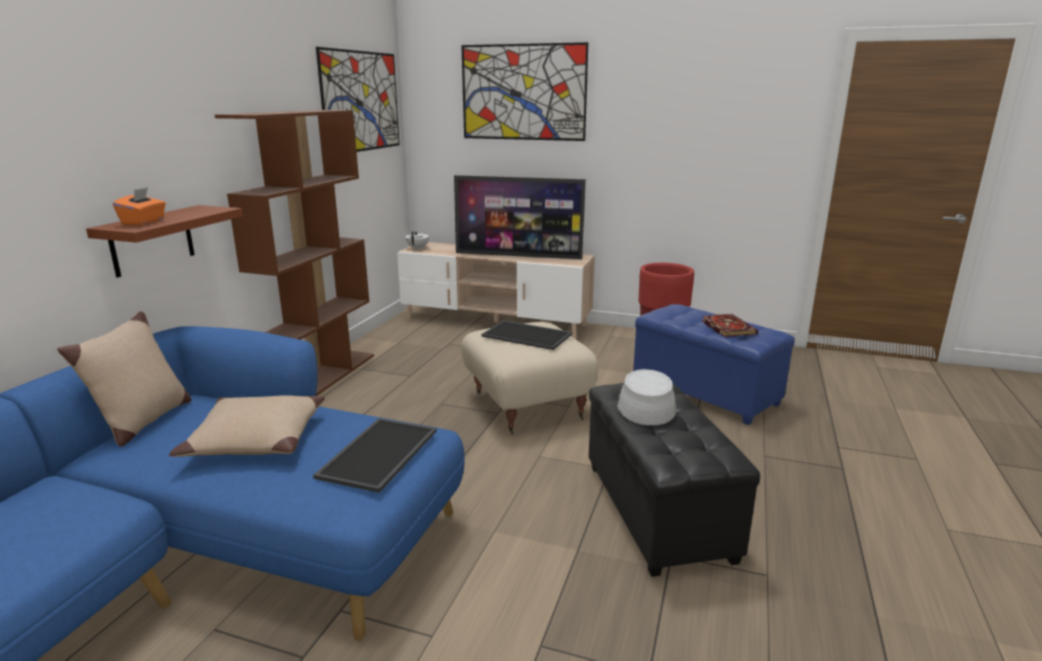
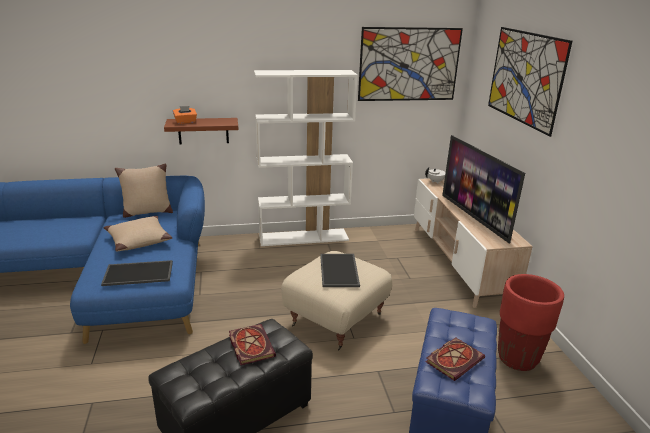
camera: 60 degrees right, 5 degrees up
(321, 378) = (304, 237): brown bookcase -> white bookcase
(645, 404) = (250, 345): grey hat -> book

